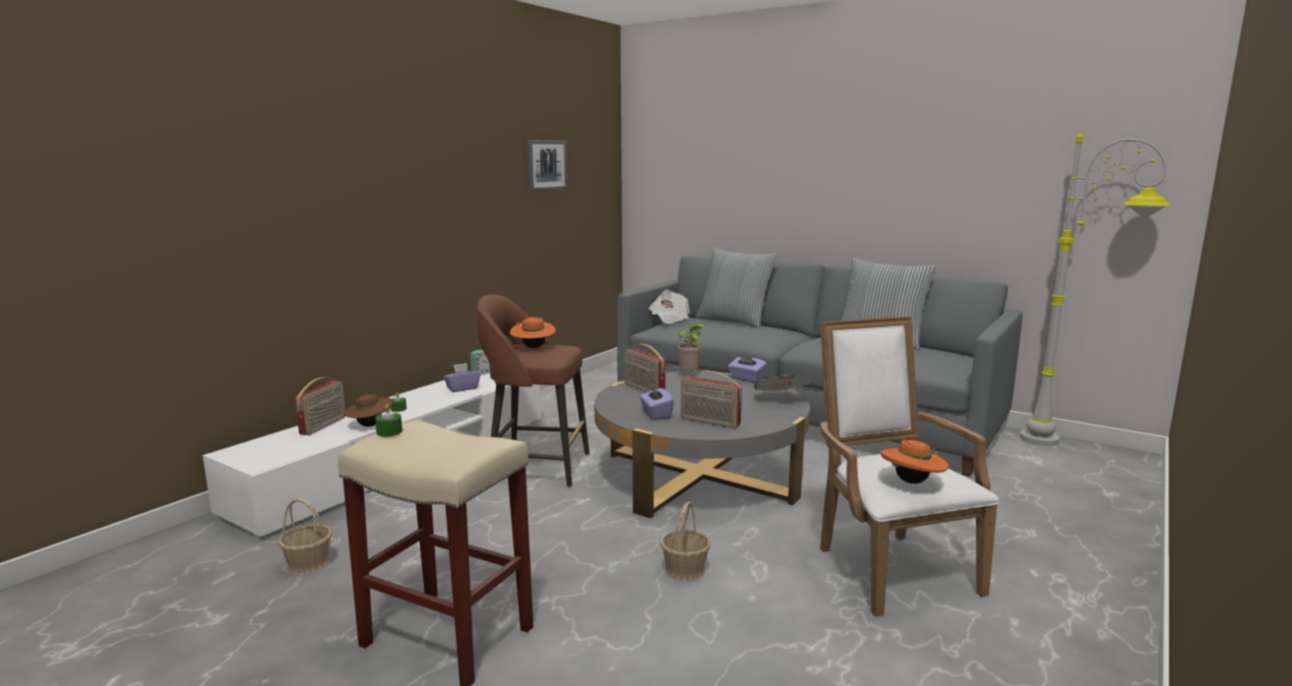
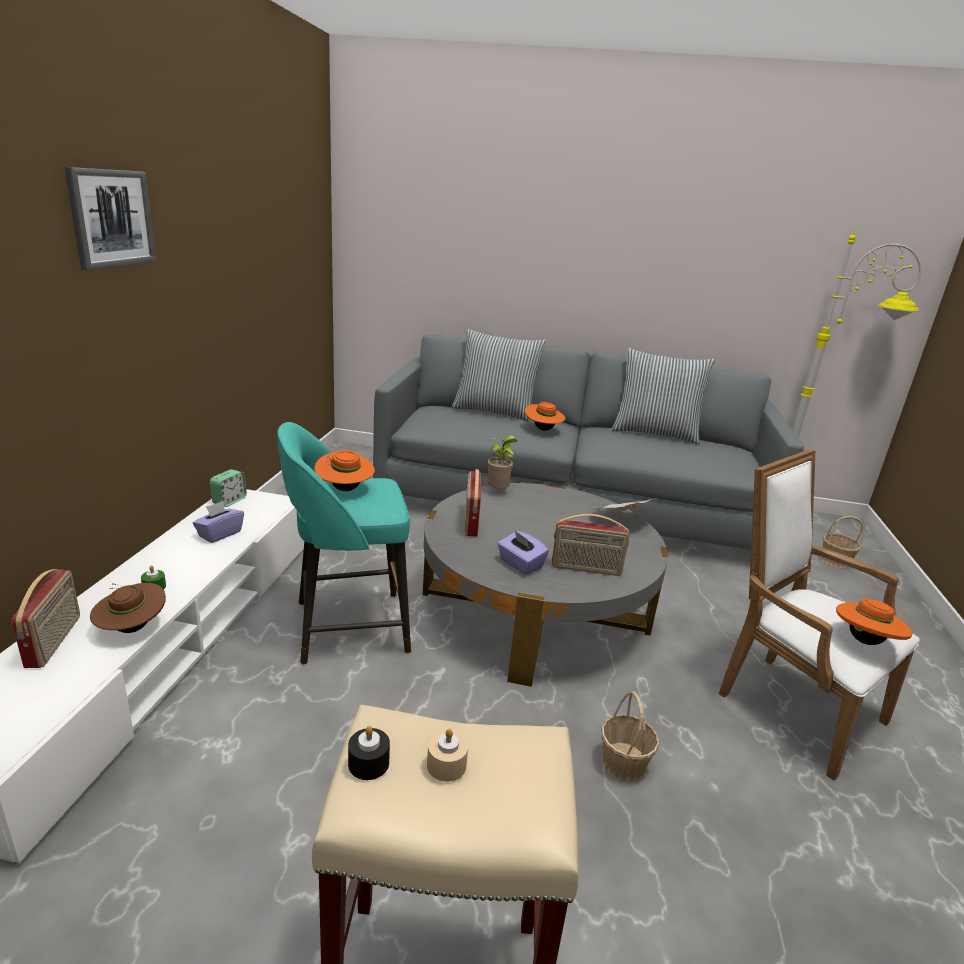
camera: 25 degrees left, 10 degrees up
(308, 564) = (134, 898): basket -> basket (835, 561)
(389, 432) = (368, 763): green candle -> black candle
(431, 440) = (446, 765): none -> beige candle
(536, 466) = (347, 627): brown stool -> turquoise stool
(546, 165) = (267, 221): picture -> picture (111, 218)
(644, 389) = (471, 522): radio -> radio turned 60 degrees clockwise
(668, 318) = (422, 410): newspaper -> none
(746, 379) = (559, 492): purple tissue box -> none
(762, 332) = (543, 429): none -> orange hat

